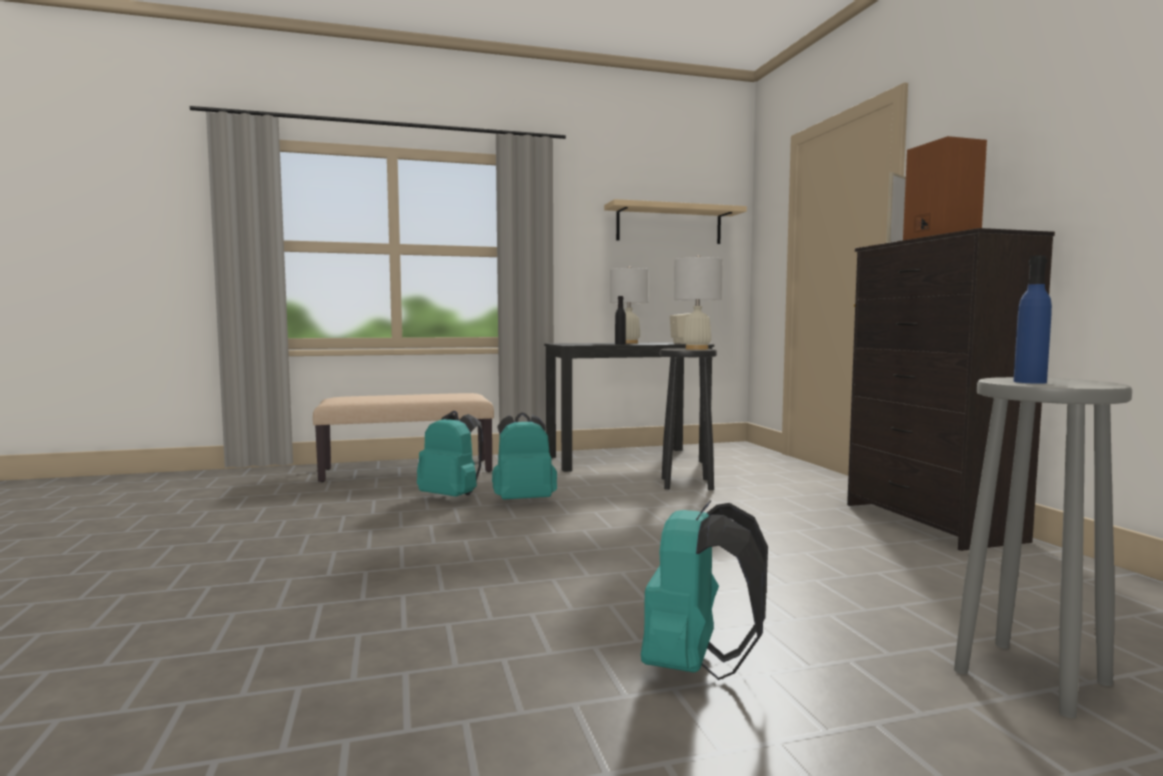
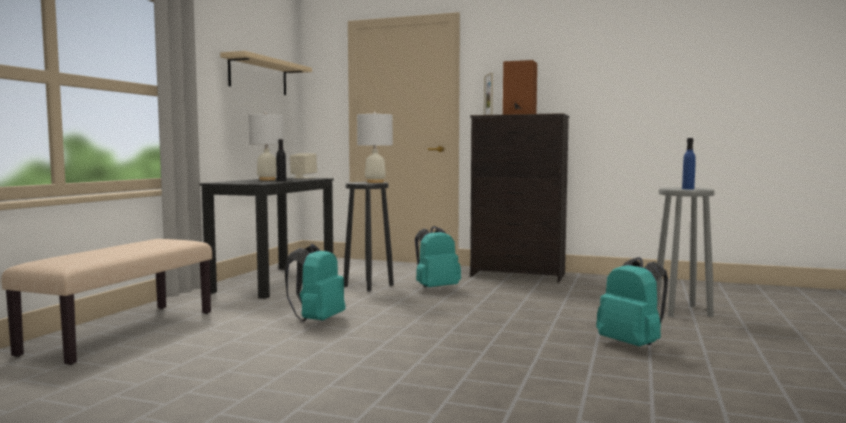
camera: 55 degrees left, 0 degrees up
(452, 497) = (258, 334): turquoise backpack -> turquoise backpack (435, 288)

